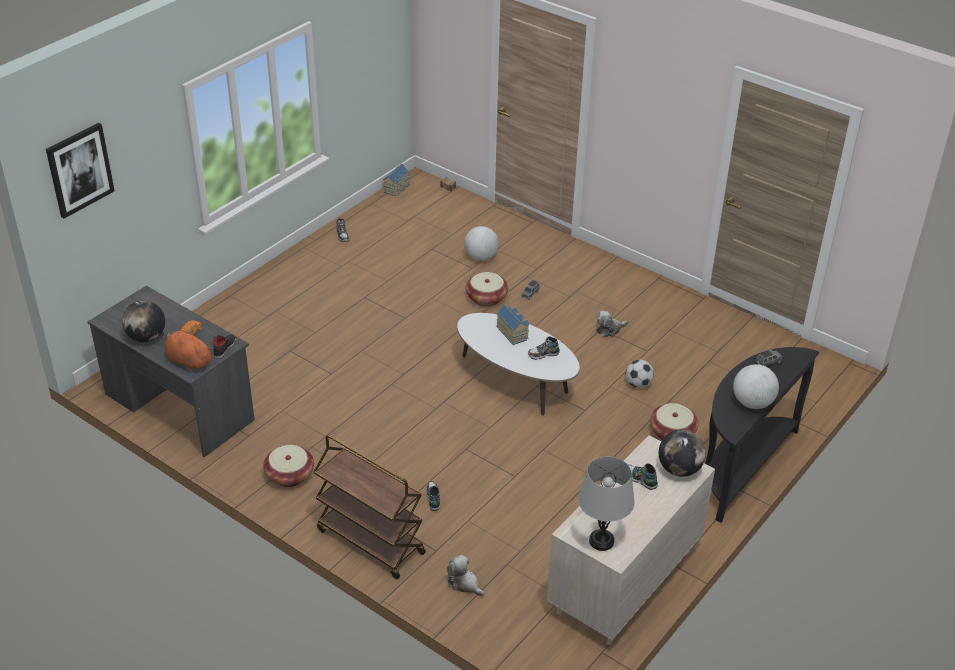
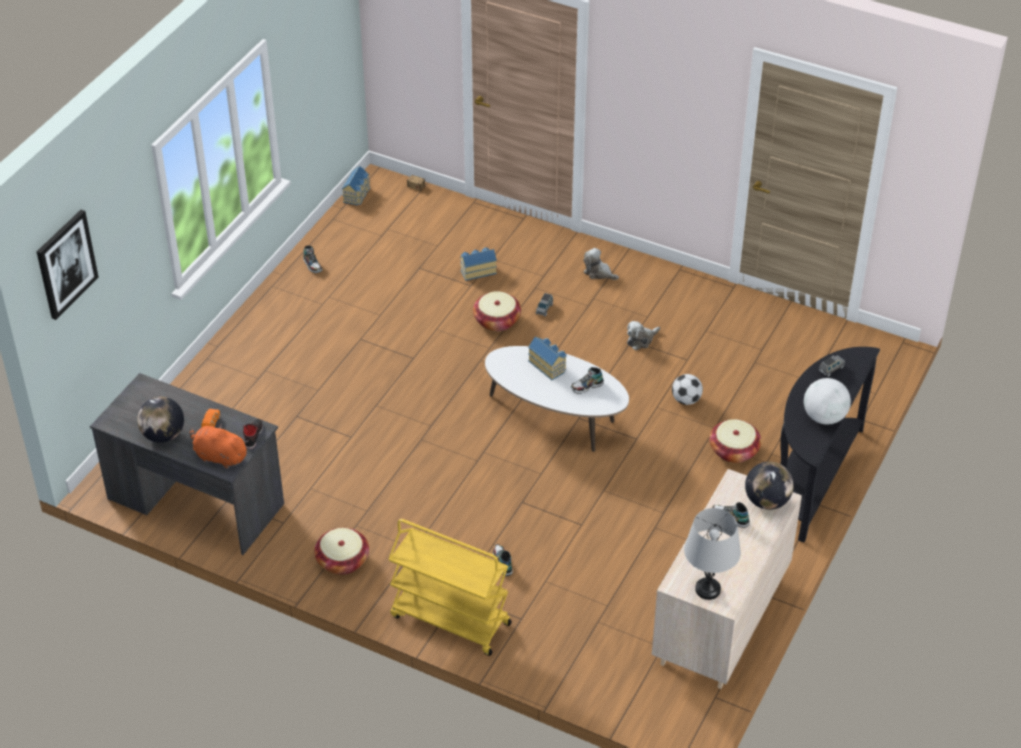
camera: 10 degrees left, 5 degrees up
(369, 541) = (449, 620): brown cart -> yellow cart
(464, 583) = (560, 649): plush toy -> plush toy (598, 273)
(481, 257) = (477, 271): globe -> toy house

